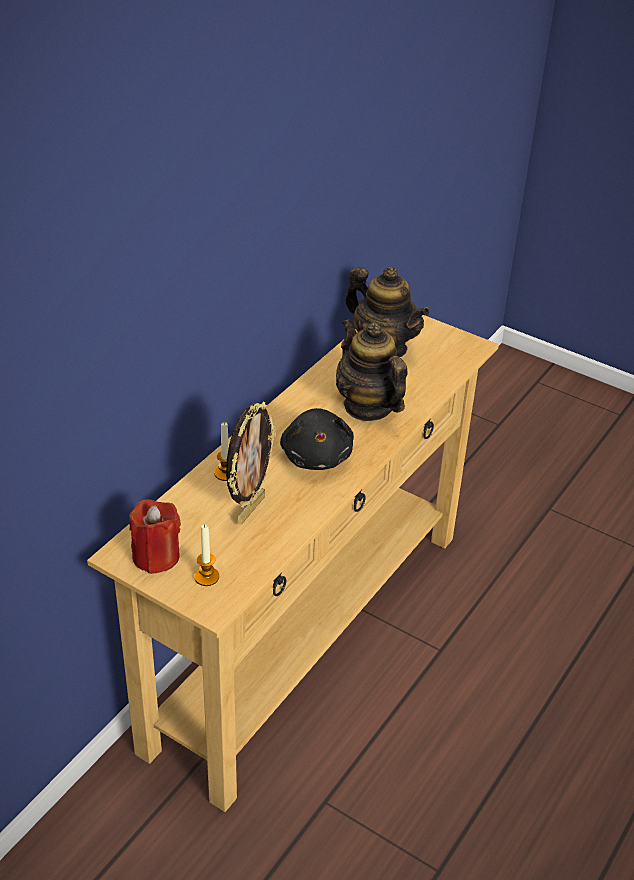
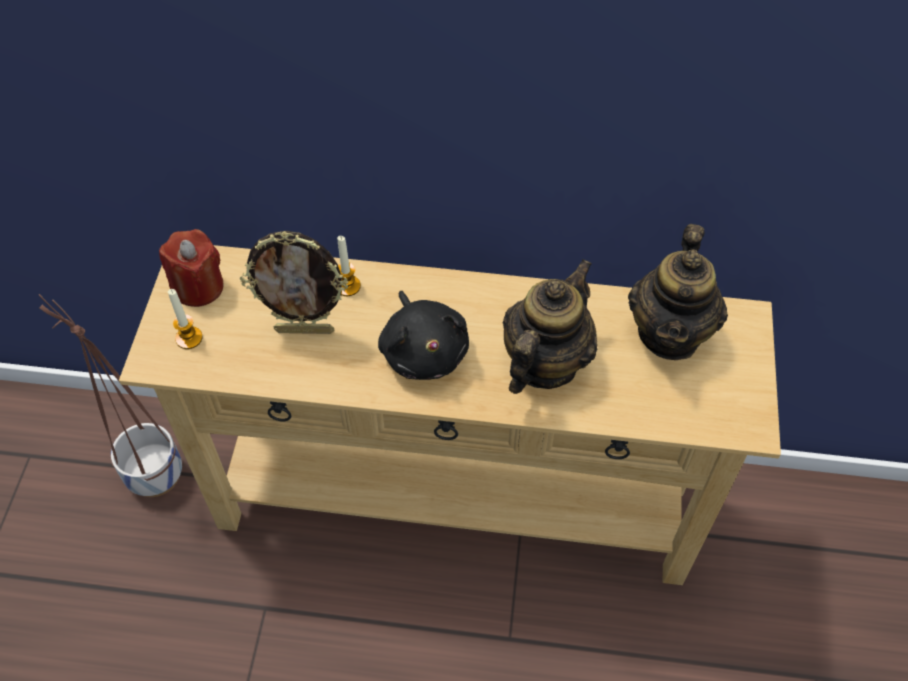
camera: 65 degrees right, 15 degrees up
(133, 847) = (154, 476): none -> planter
(316, 456) = (424, 351): black plush toy -> black plush toy turned 75 degrees counterclockwise

